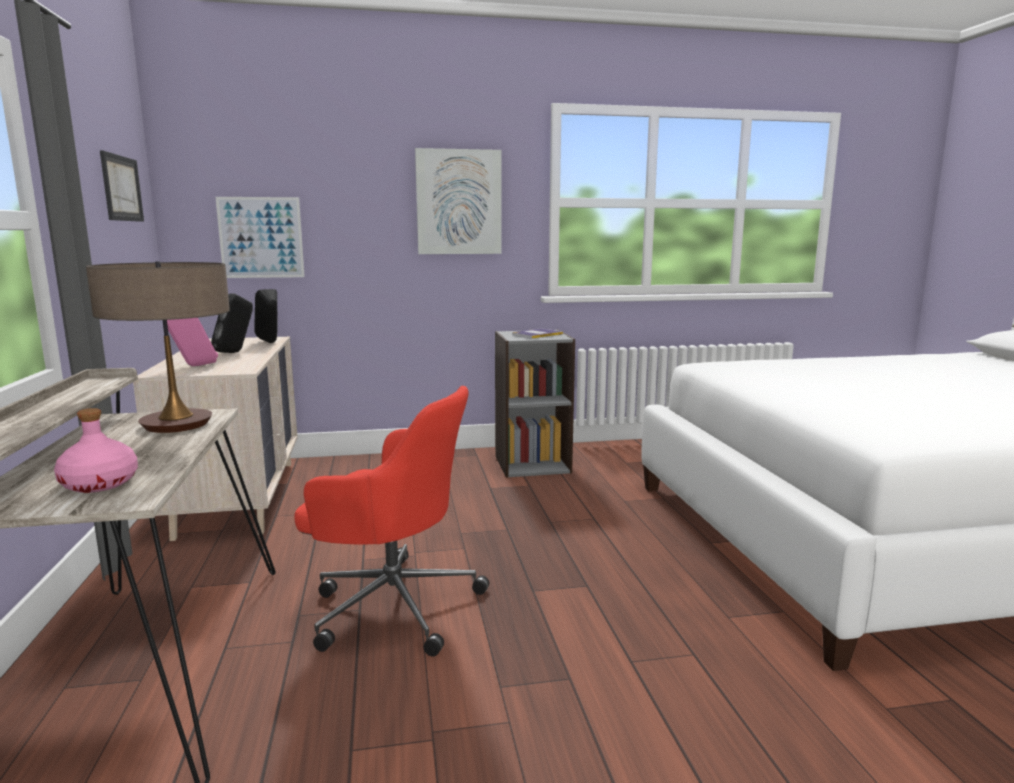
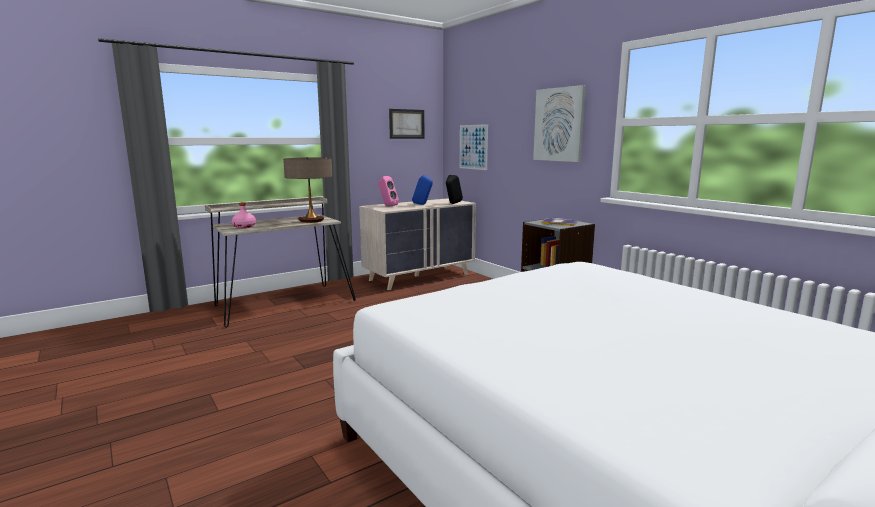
camera: 65 degrees right, 0 degrees up
(235, 352) = (423, 204): black speaker -> blue speaker
(392, 605) = (344, 324): red office chair -> none

